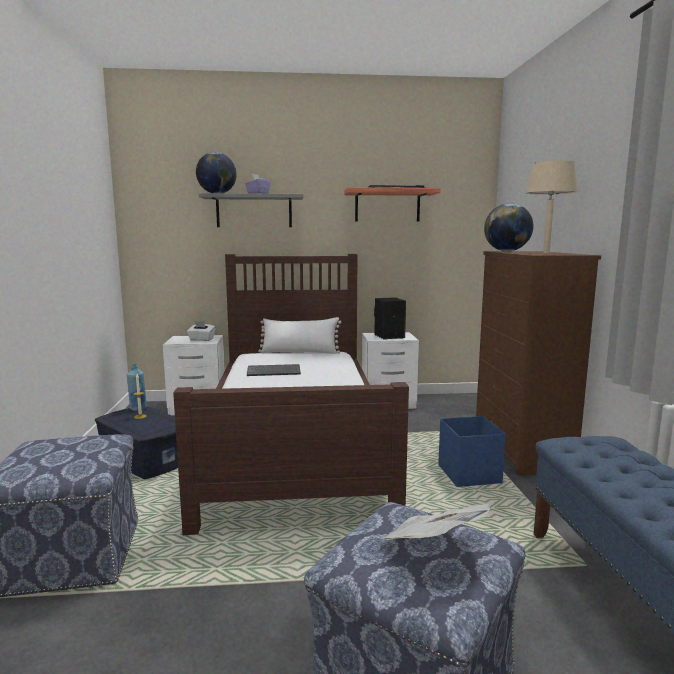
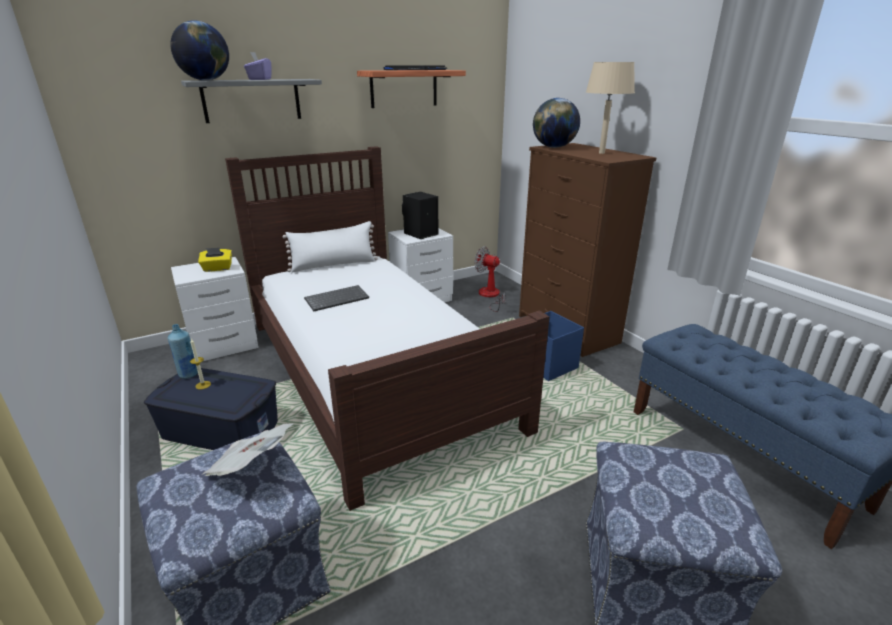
camera: 25 degrees left, 15 degrees up
(201, 339) = (217, 268): white tissue box -> yellow tissue box
(434, 548) = (689, 483): newspaper -> newspaper (252, 467)
(459, 411) = (490, 296): none -> fan

